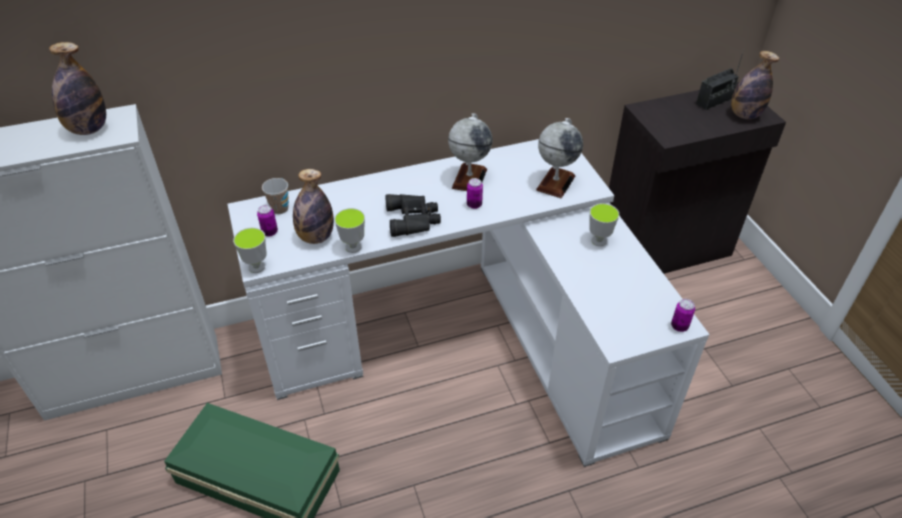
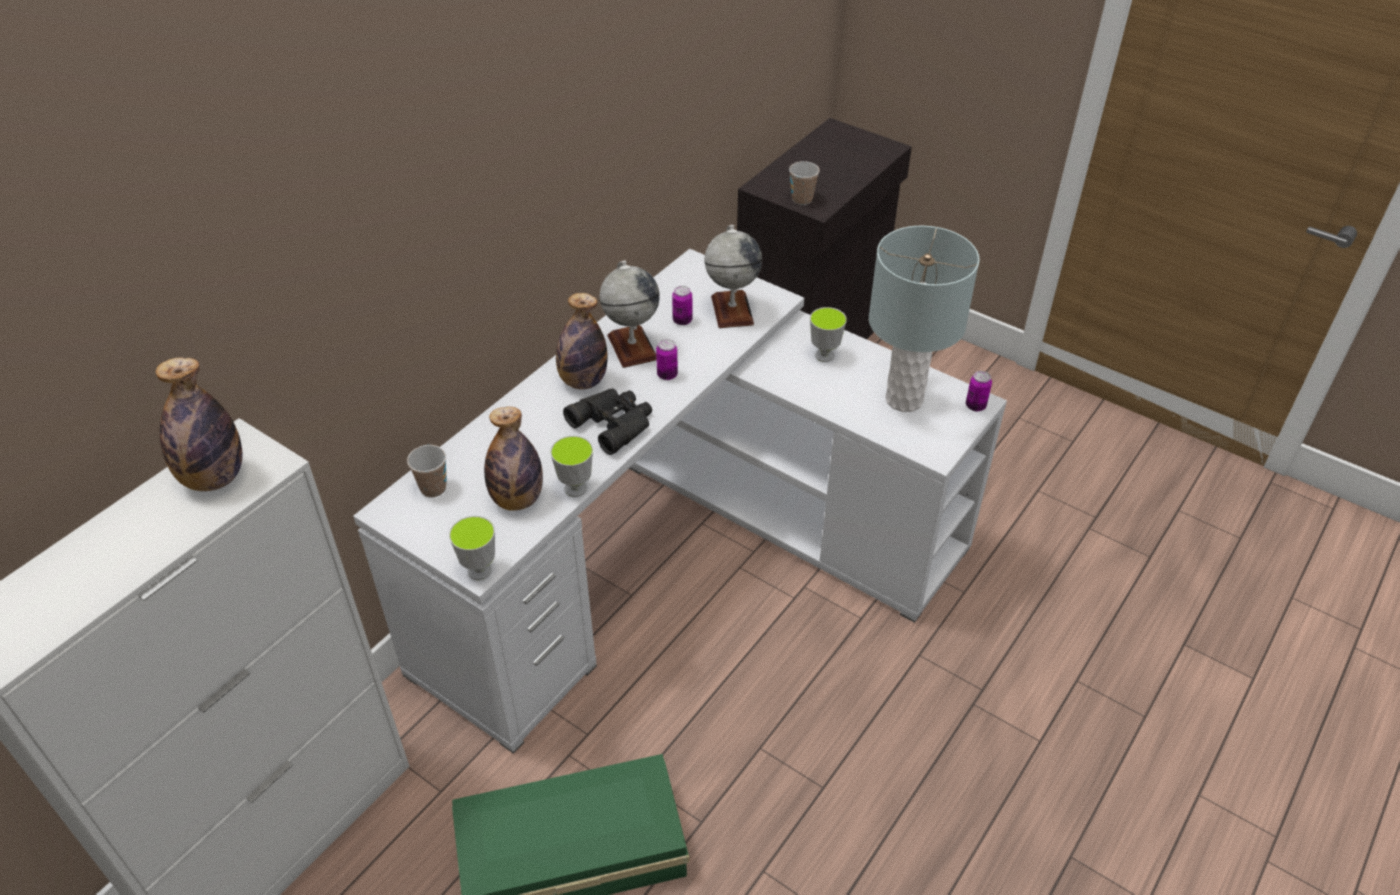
camera: 35 degrees left, 0 degrees up
(270, 232) = (451, 522): can -> can (682, 320)
(629, 296) = (905, 399): none -> grey table lamp
(663, 128) = (802, 199): none -> cup
(714, 101) = (825, 149): radio -> none
(744, 115) = (867, 153): bottle -> bottle (583, 381)

